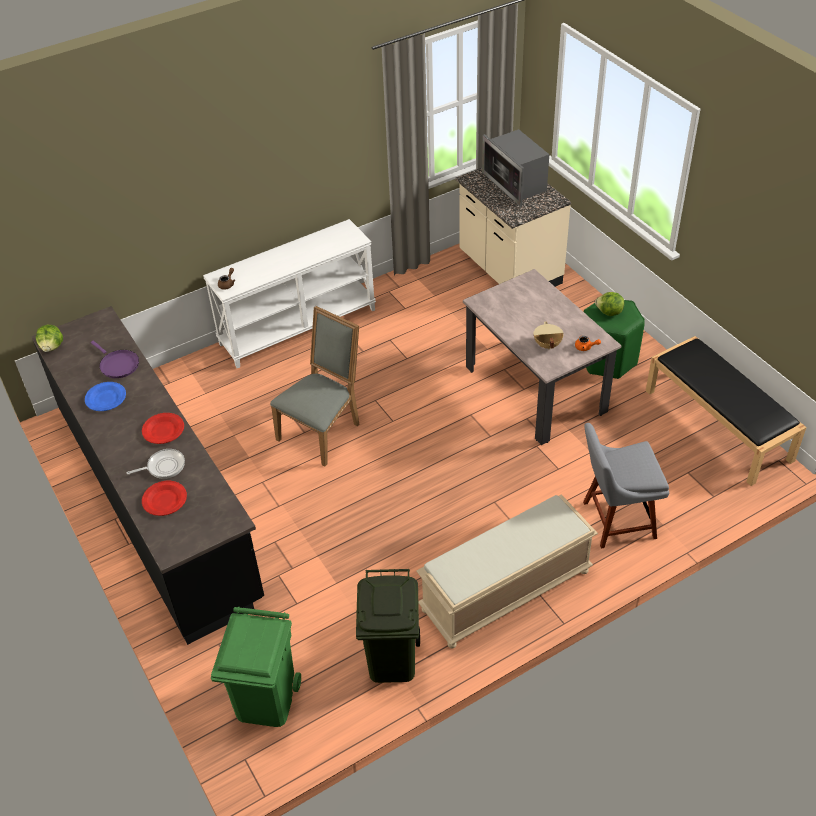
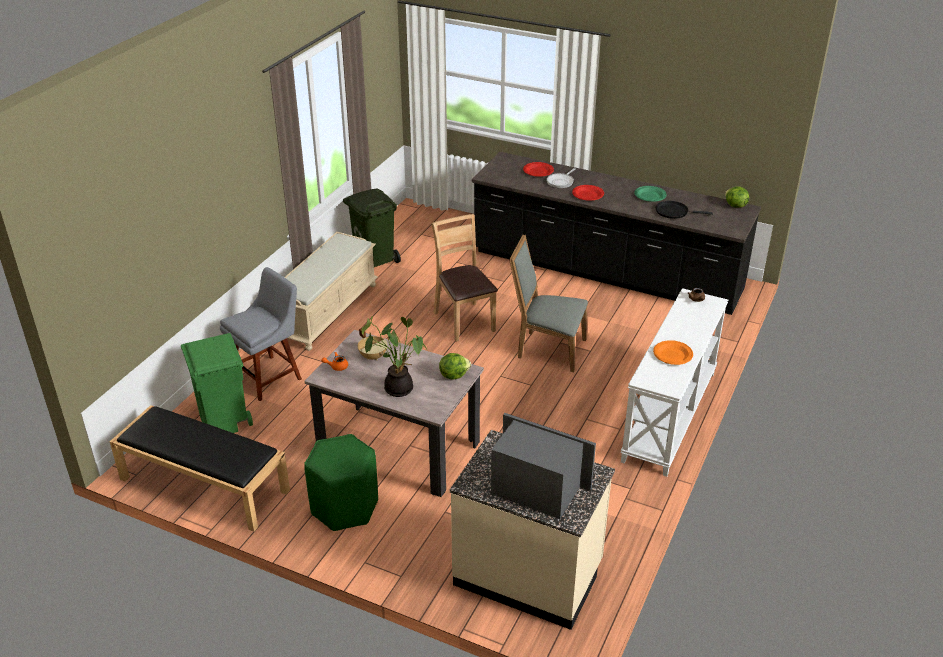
camera: 145 degrees right, 10 degrees down
(106, 398) = (649, 195): blue plate -> green plate
(118, 365) = (674, 212): purple frying pan -> black frying pan
(266, 700) = (430, 226): green trash can -> green trash can (223, 420)
(311, 248) = (673, 355): none -> orange plate
(323, 430) = (547, 349): grey chair -> grey chair turned 105 degrees clockwise
(368, 502) = (464, 321): none -> brown chair
(545, 308) = (398, 387): none -> potted plant
(609, 312) = (345, 455): lettuce -> lettuce (453, 375)

